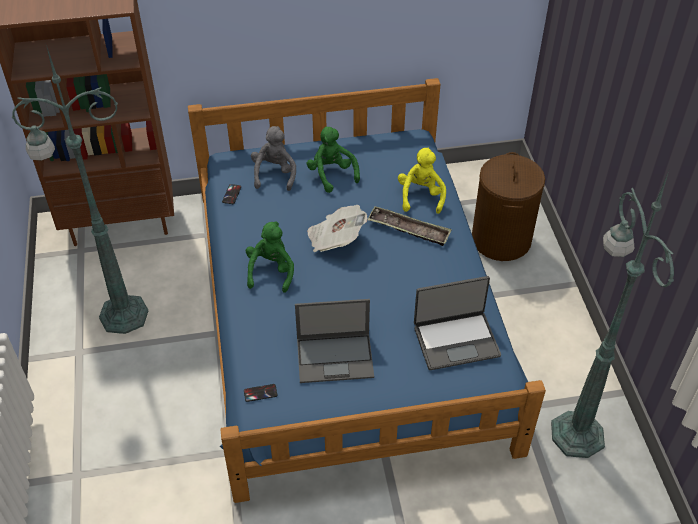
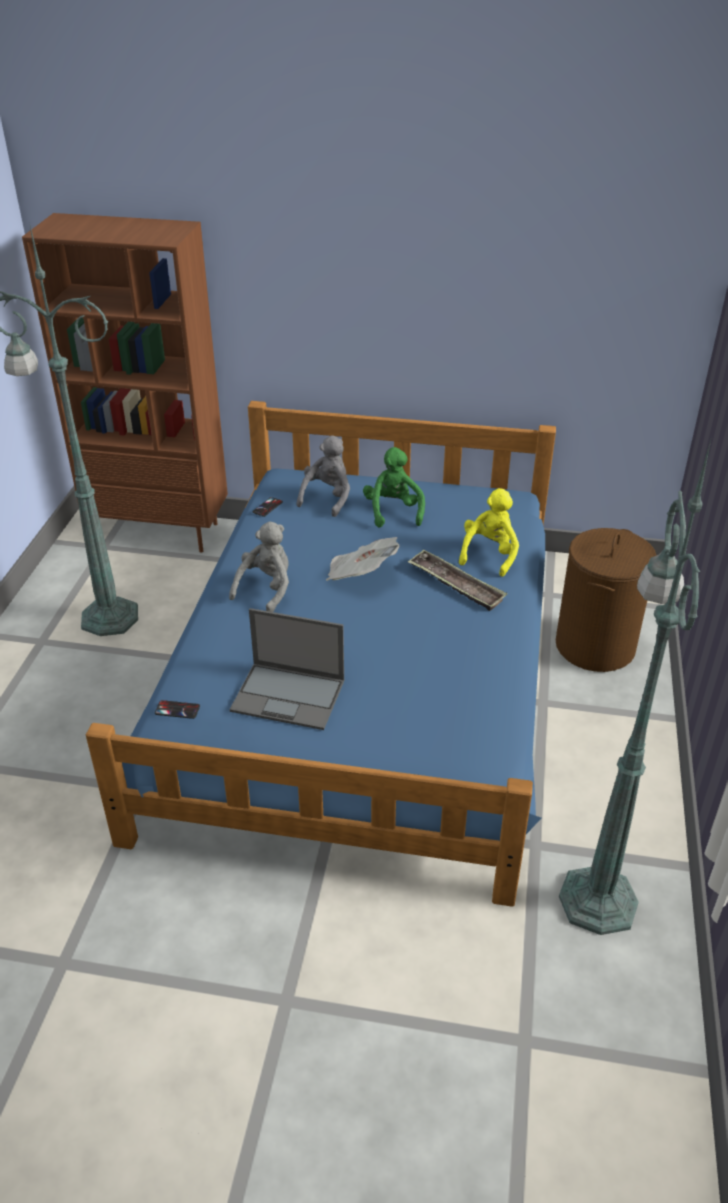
camera: 20 degrees right, 10 degrees down
(271, 271) = (266, 589): green plush toy -> grey plush toy
(456, 340) = (452, 716): laptop -> none

